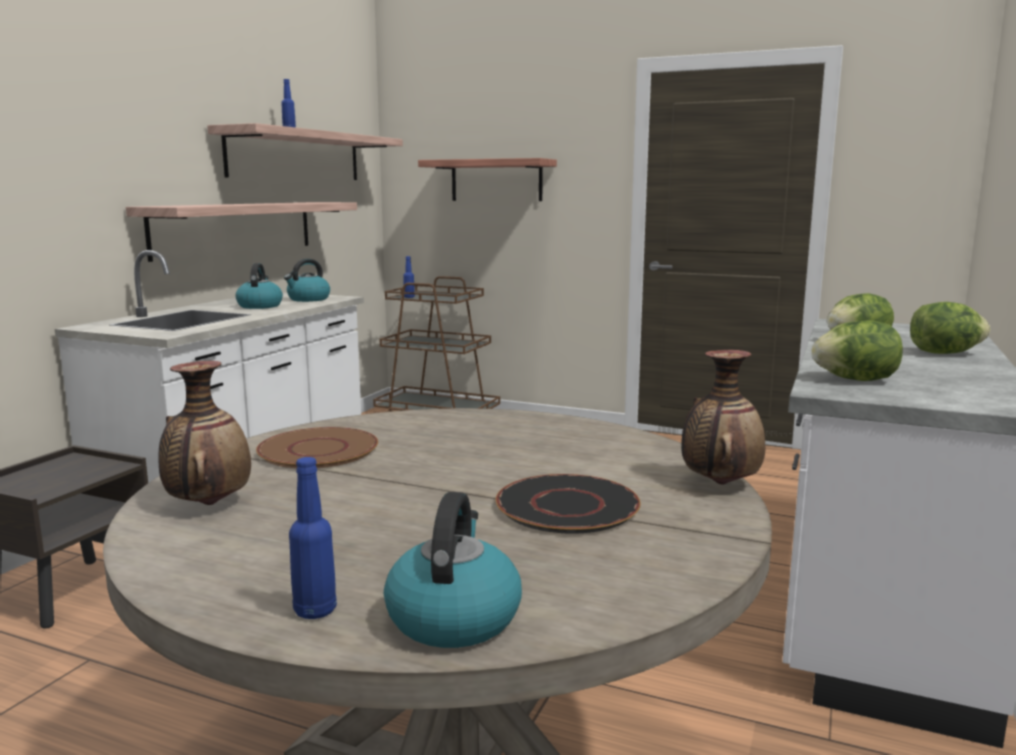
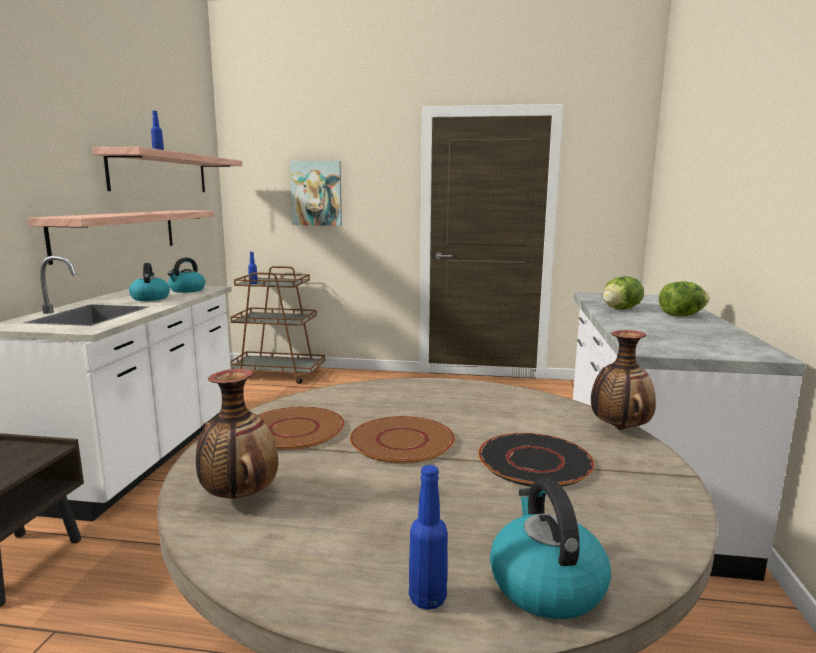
camera: 15 degrees left, 0 degrees up
(427, 471) = (401, 441): none -> brown plate
(496, 180) = (316, 193): shelf -> picture
(855, 380) = (654, 340): lettuce -> none

